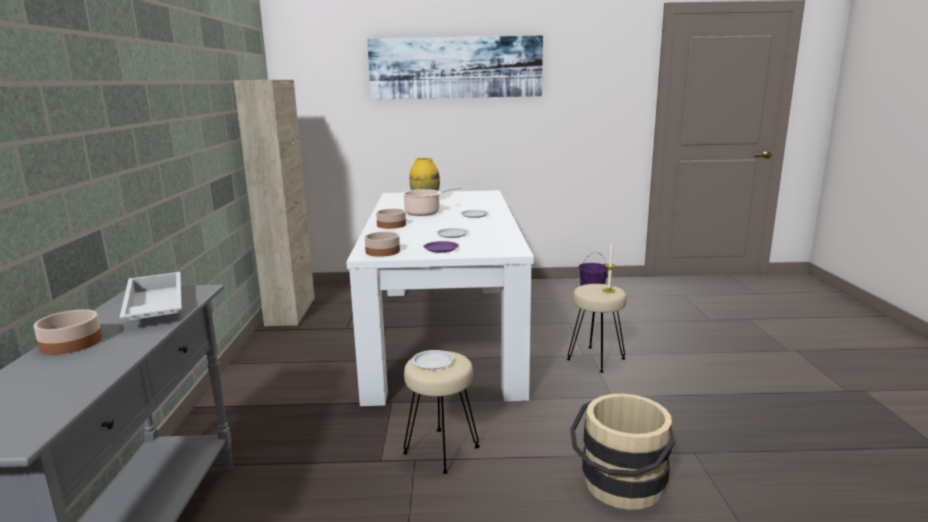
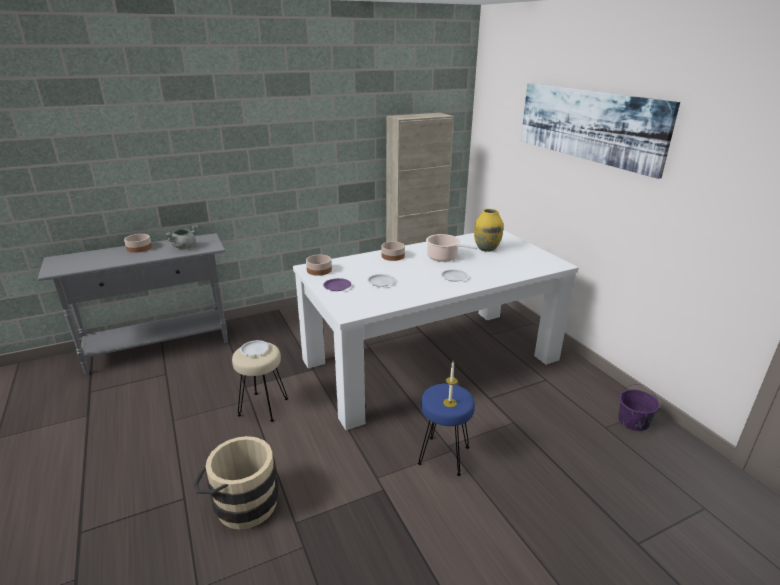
camera: 65 degrees right, 10 degrees up
(153, 307) = (184, 247): white tray -> grey cooking pot
(596, 360) = (443, 456): beige stool -> blue stool

